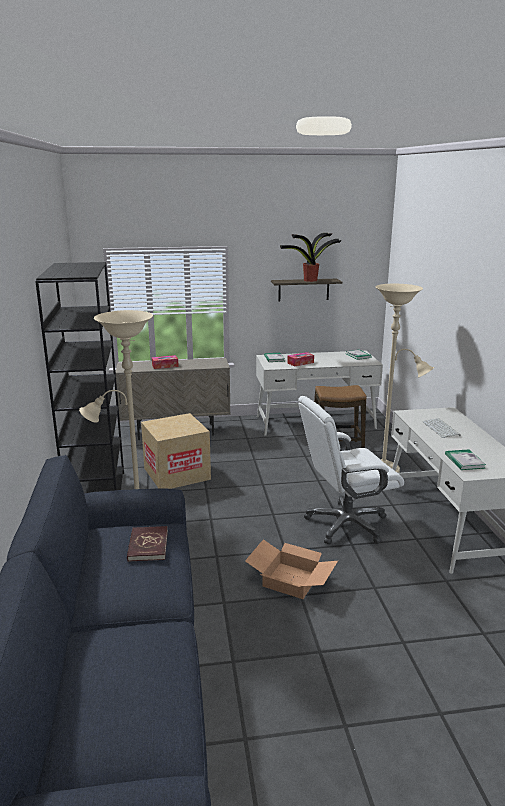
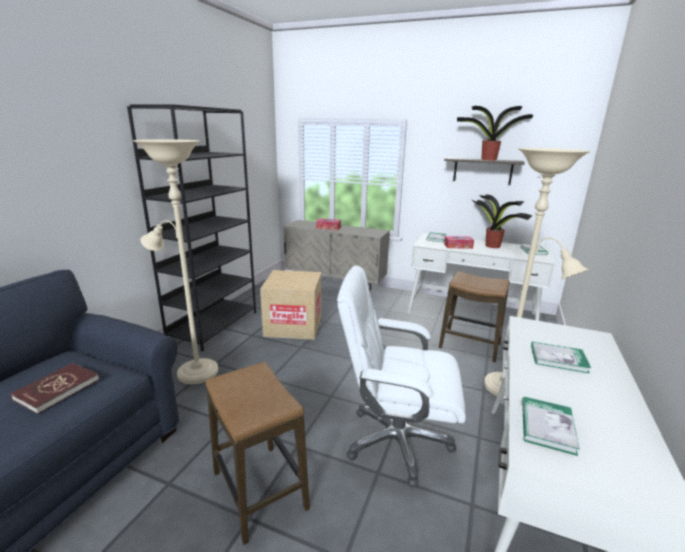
camera: 30 degrees right, 0 degrees up
(289, 580) = (259, 490): cardboard box -> stool
(326, 357) = (493, 246): none -> potted plant
(441, 429) = (558, 359): keyboard -> book

